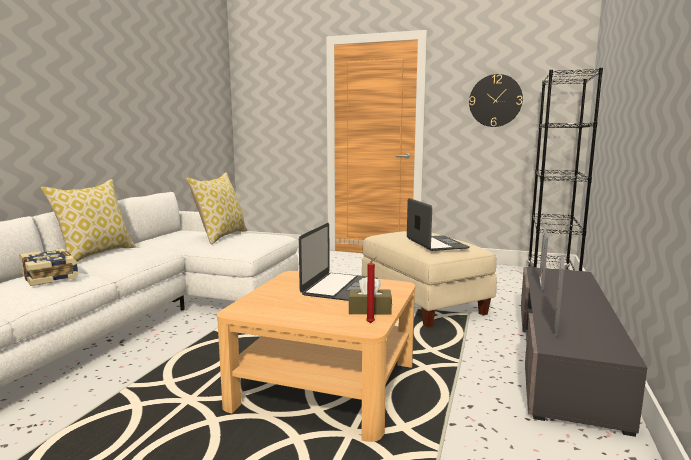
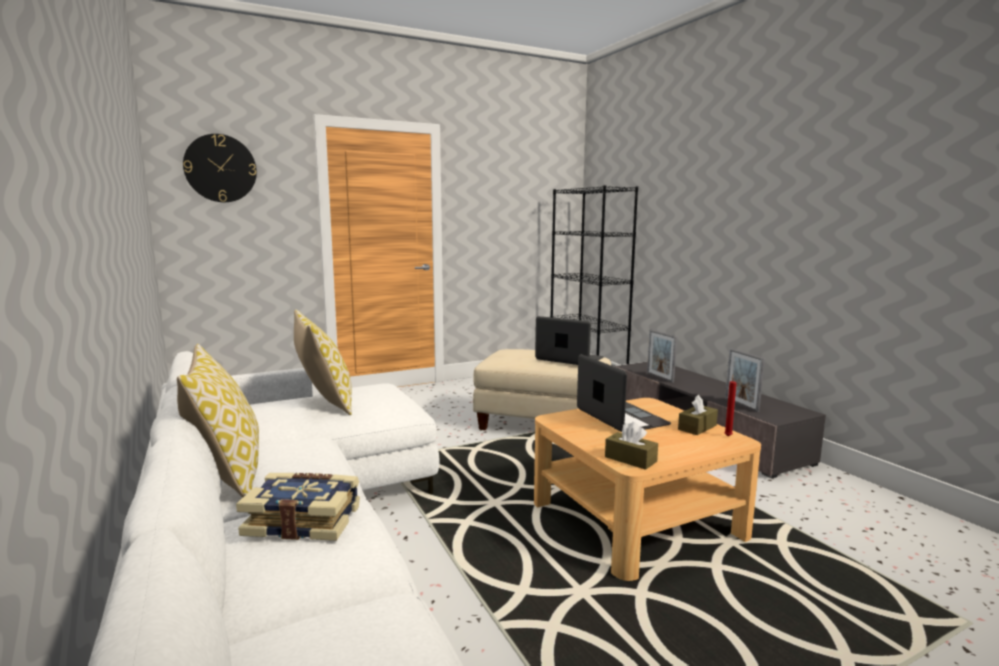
camera: 45 degrees left, 0 degrees up
(250, 308) = (630, 459): none -> brown tissue box
(495, 100) = (509, 206): wall clock -> wall clock (220, 168)

